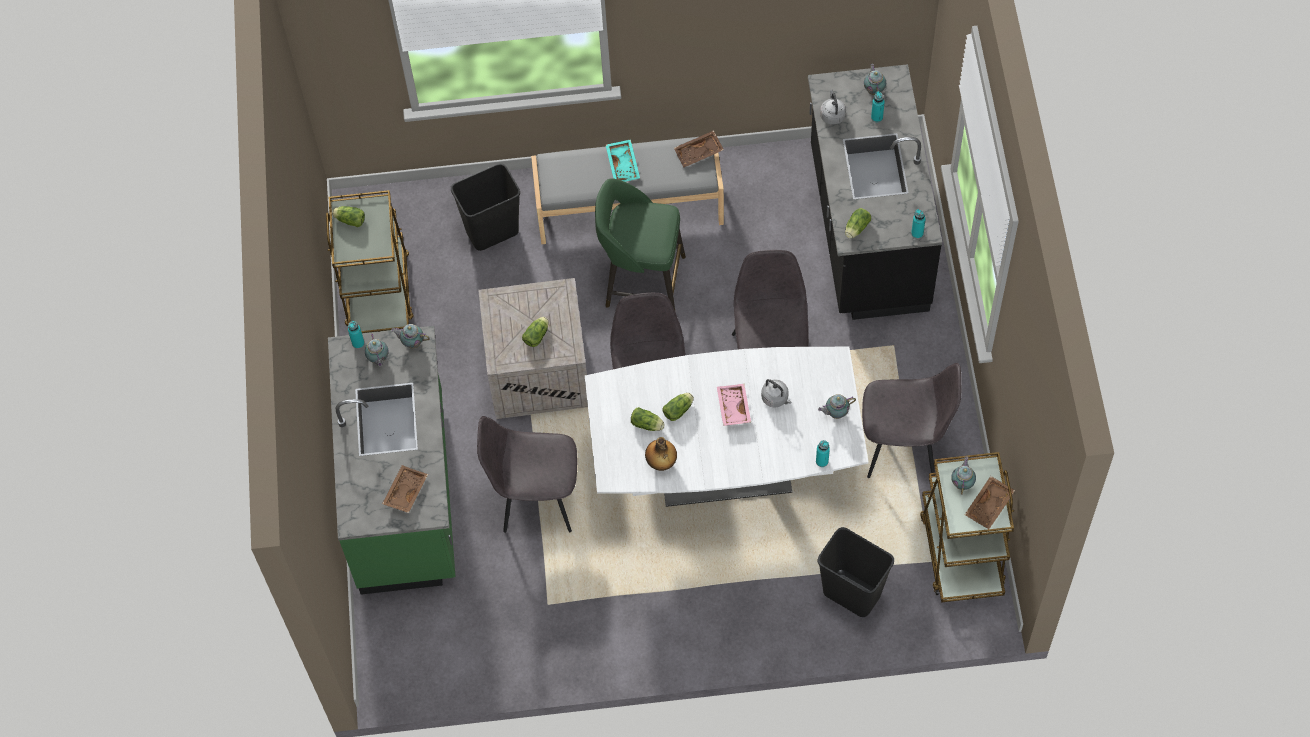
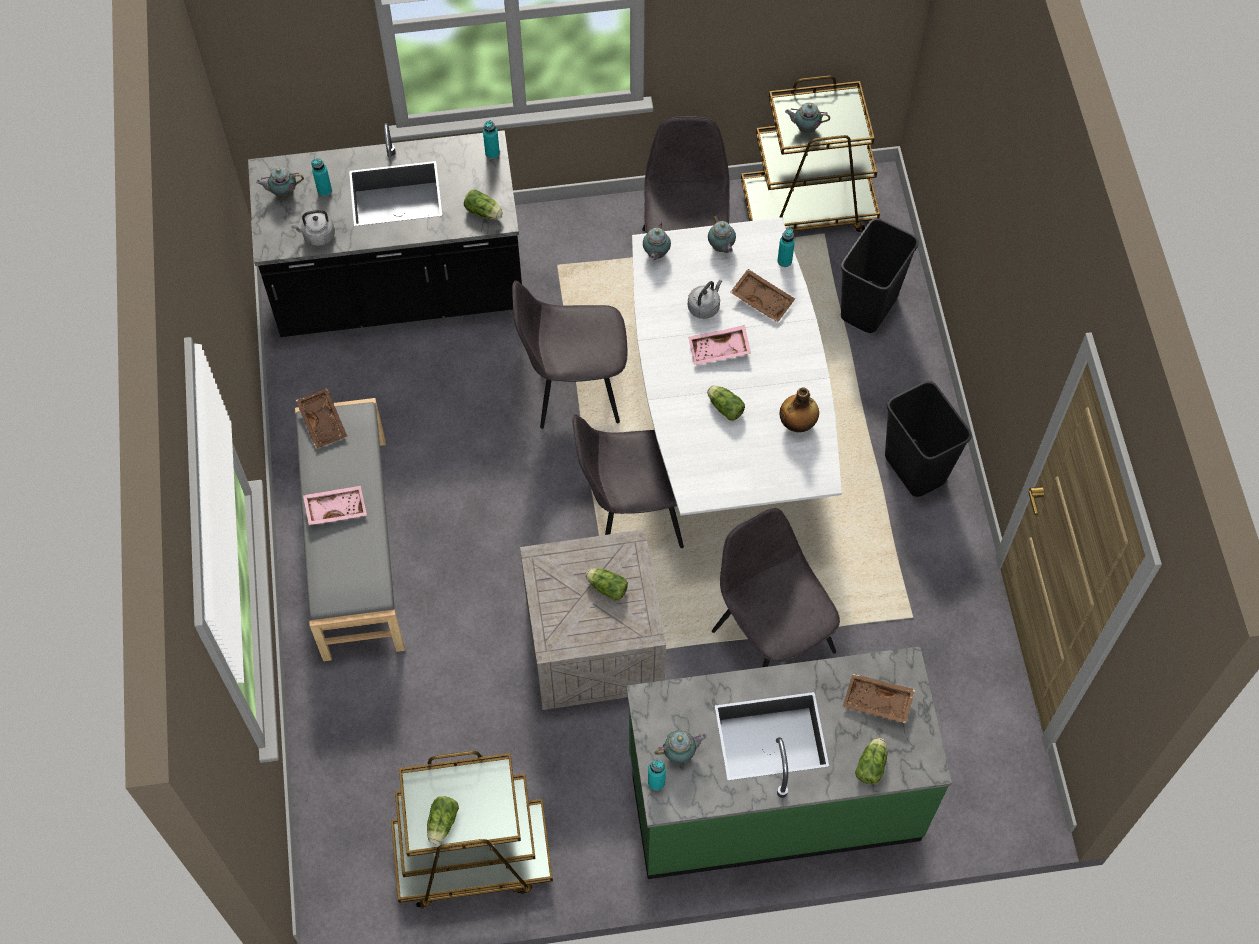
camera: 95 degrees left, 0 degrees up
(412, 342) = (653, 711): teapot -> teapot (655, 254)
(492, 232) = (383, 713): black trash can -> black trash can (916, 468)
(535, 497) = (771, 638): grey chair -> grey chair turned 150 degrees clockwise
(623, 165) = (336, 508): turquoise tray -> pink tray
(642, 281) = (464, 529): green stool -> none
(648, 424) = (746, 439): lettuce -> lettuce (871, 764)
(990, 506) = (831, 105): brown tray -> brown tray (762, 299)

